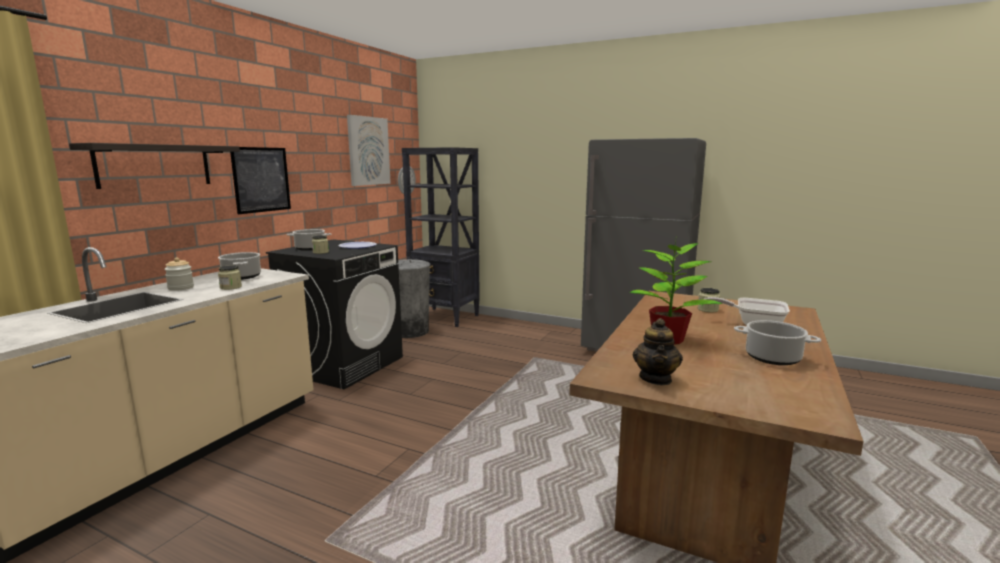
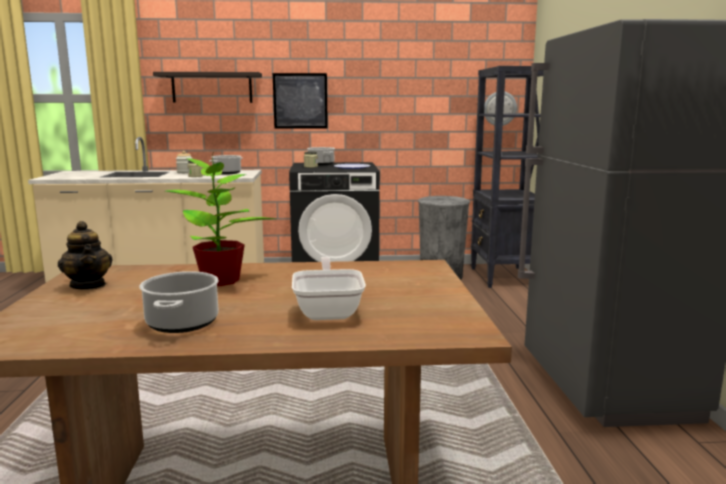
camera: 60 degrees right, 0 degrees up
(368, 151) = (438, 75): picture -> none
(656, 378) = (88, 285): teapot -> teapot turned 105 degrees counterclockwise
(708, 310) = (382, 287): jar -> none

